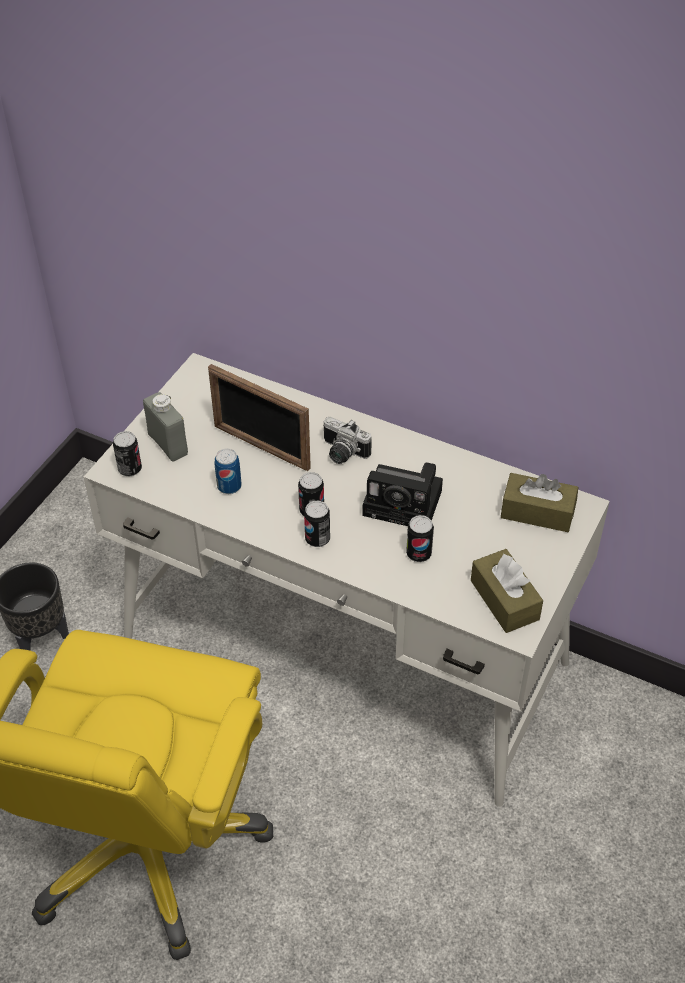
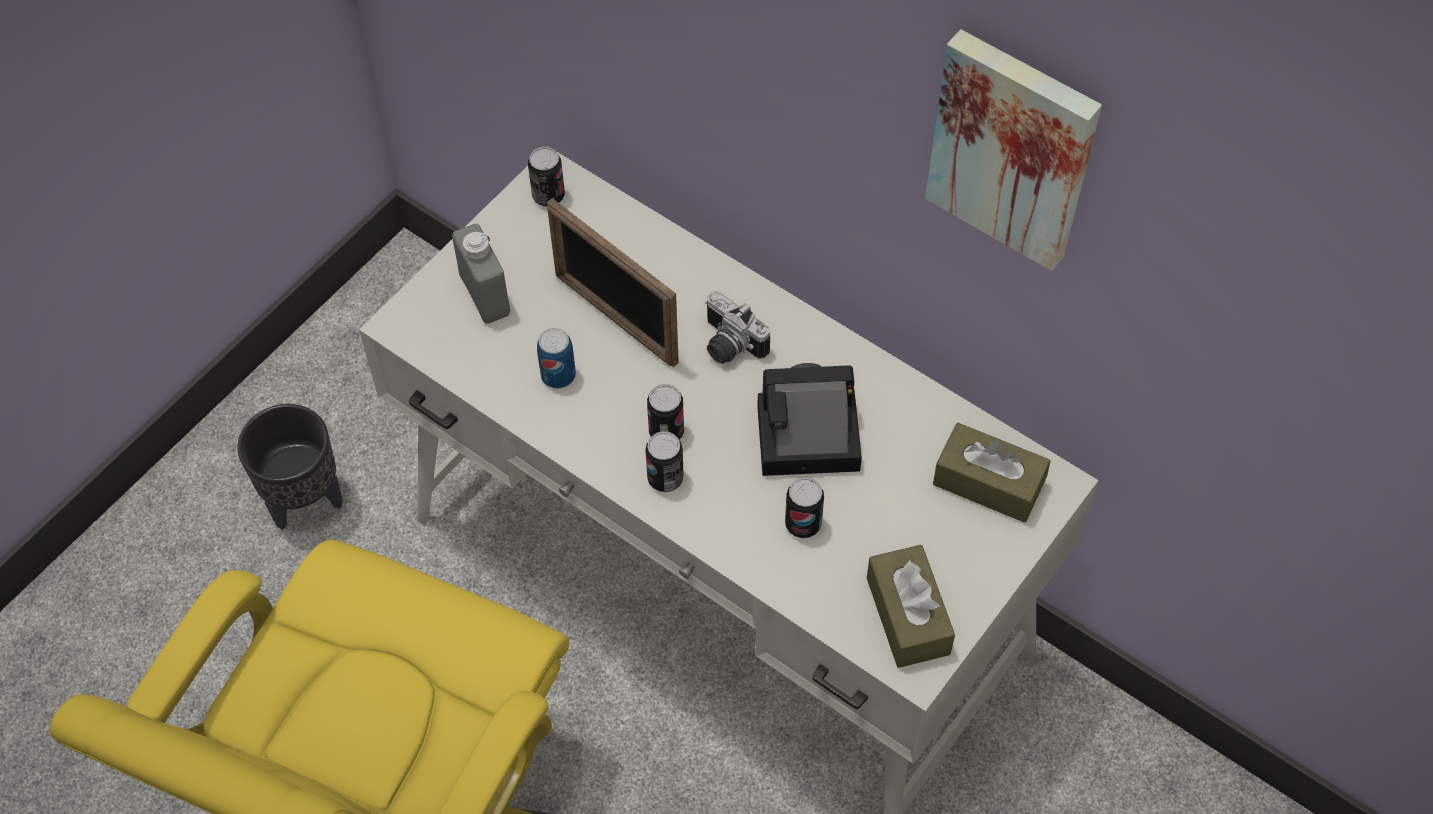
camera: 10 degrees right, 10 degrees up
(130, 469) = (425, 327): can -> can (548, 196)
(406, 503) = (802, 440): camera -> camera turned 150 degrees clockwise
(535, 252) = (1014, 147): none -> picture

